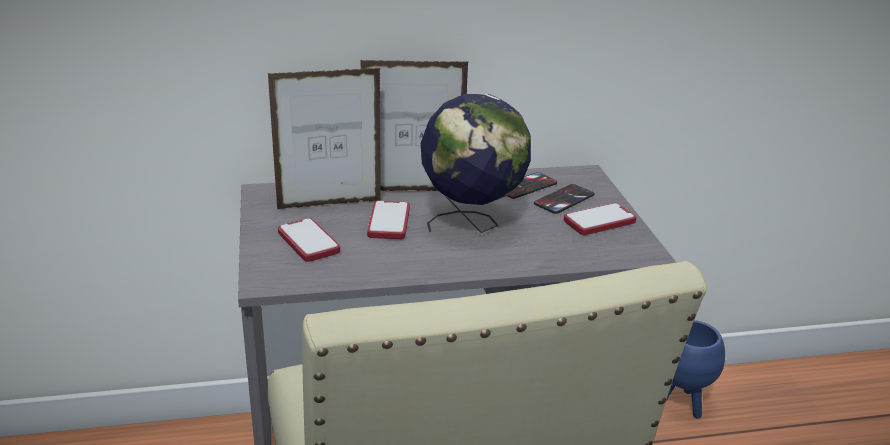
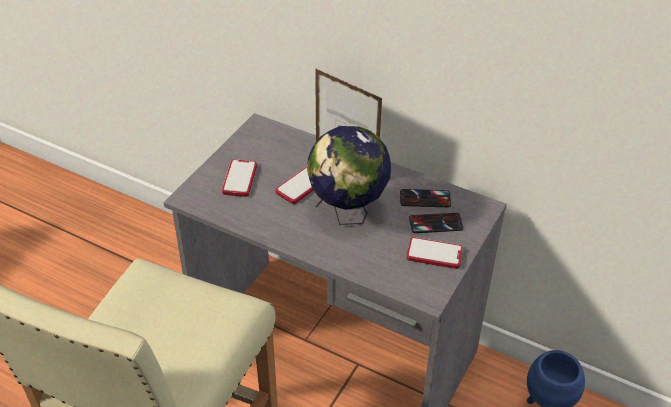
camera: 40 degrees right, 15 degrees up
(330, 204) = (283, 155): picture frame -> none

